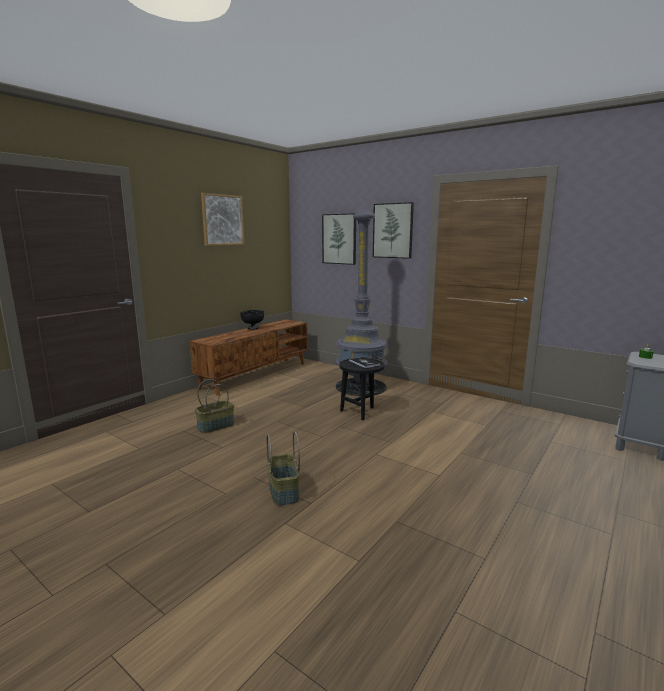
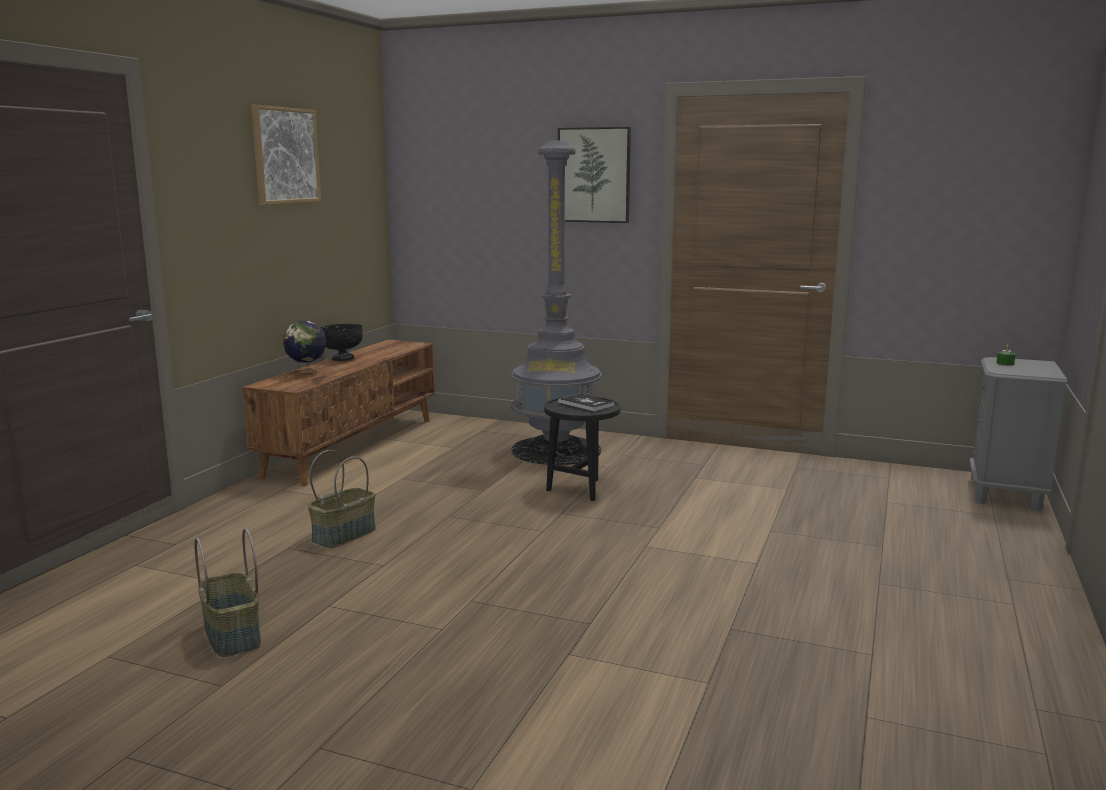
camera: 15 degrees left, 0 degrees up
(227, 335) = (306, 373): none -> globe
(283, 491) = (534, 614): basket -> basket (231, 635)
(339, 239) = (491, 189): picture -> none

